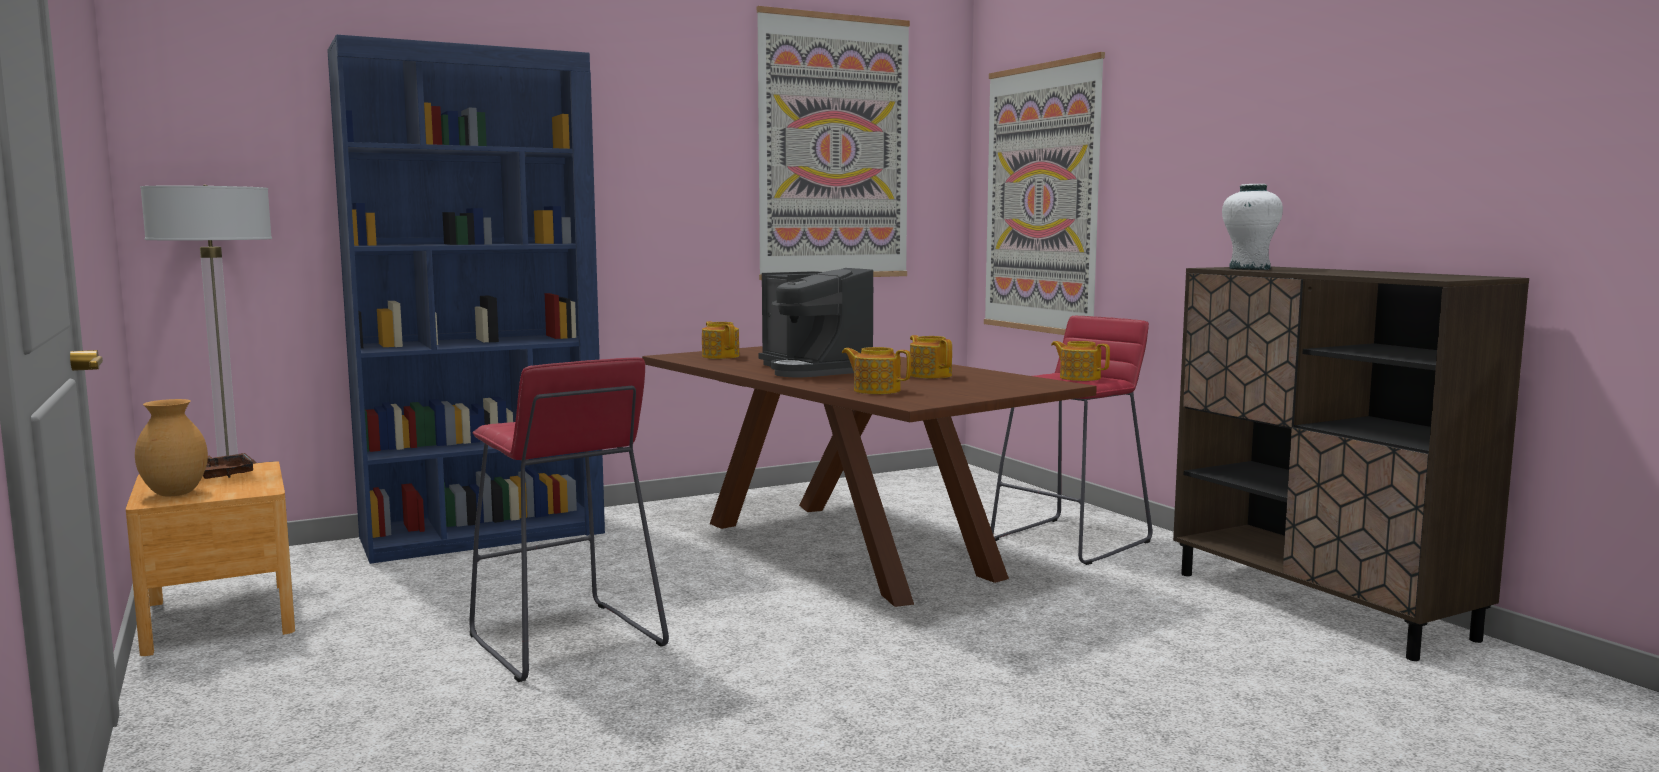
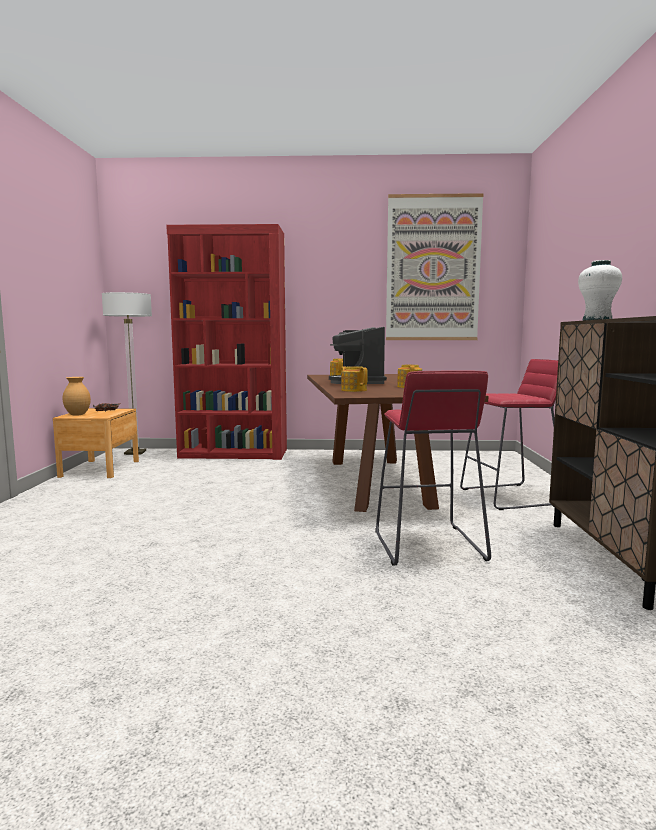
camera: 30 degrees right, 0 degrees up
(484, 535) = (234, 454): blue bookcase -> red bookcase
(564, 641) = (190, 498): red stool -> red stool (427, 545)
(1041, 199) = (548, 291): picture -> none
(1079, 378) = (516, 395): teapot -> none

